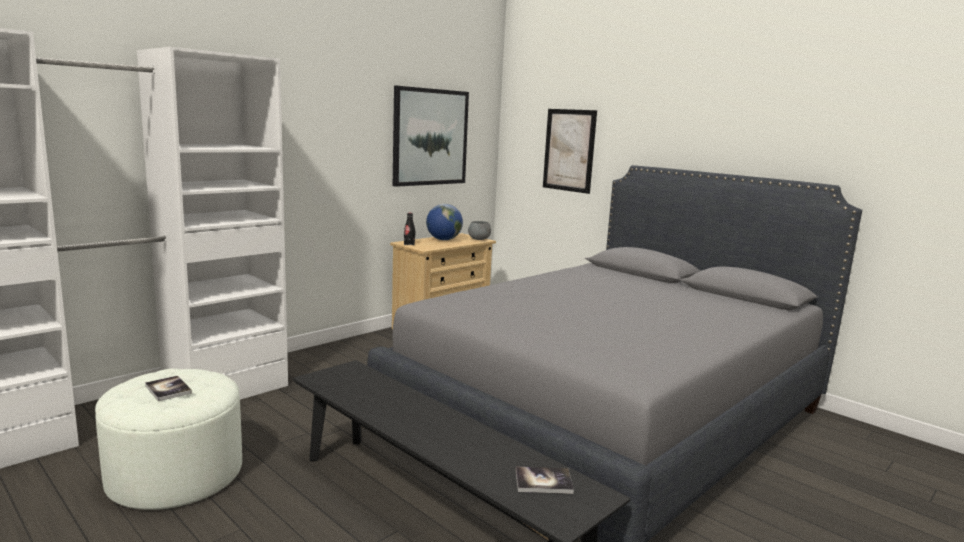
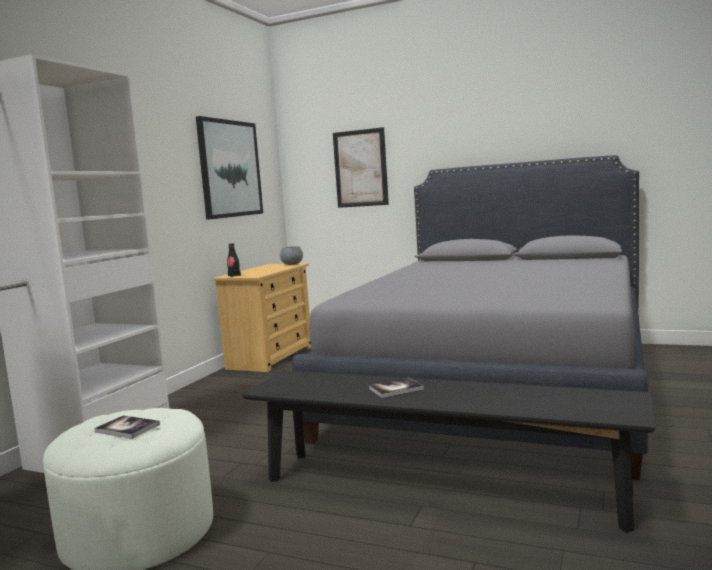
camera: 20 degrees left, 5 degrees down
(443, 240) = (260, 269): globe -> none
(543, 481) = (576, 399): book -> book (396, 389)

